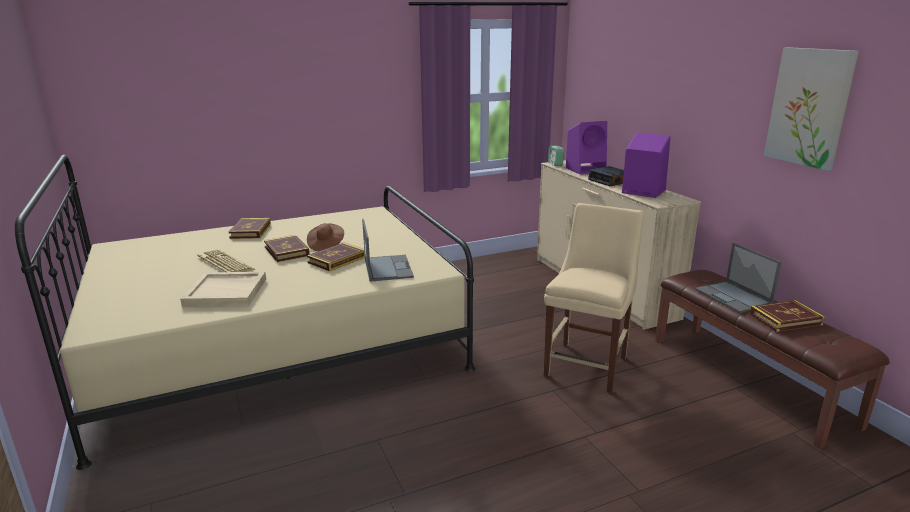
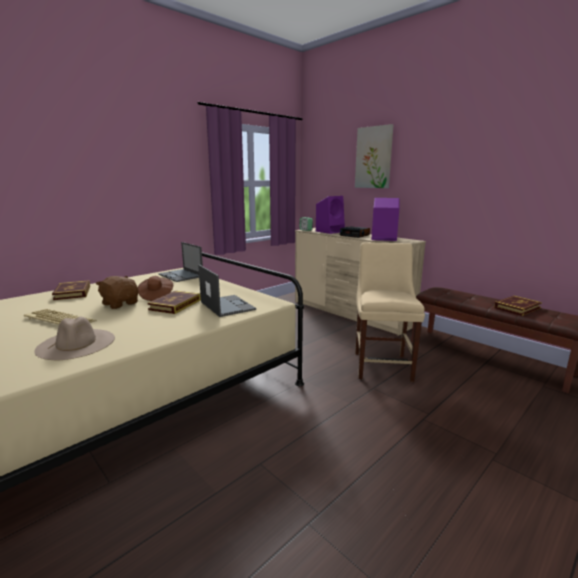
camera: 20 degrees left, 5 degrees down
(227, 292) = (76, 343): beige tray -> beige hat
(286, 251) = (120, 304): book -> brown plush toy
(734, 297) = (472, 299): laptop -> laptop (181, 275)
(809, 107) = (509, 164): picture -> picture (374, 157)

